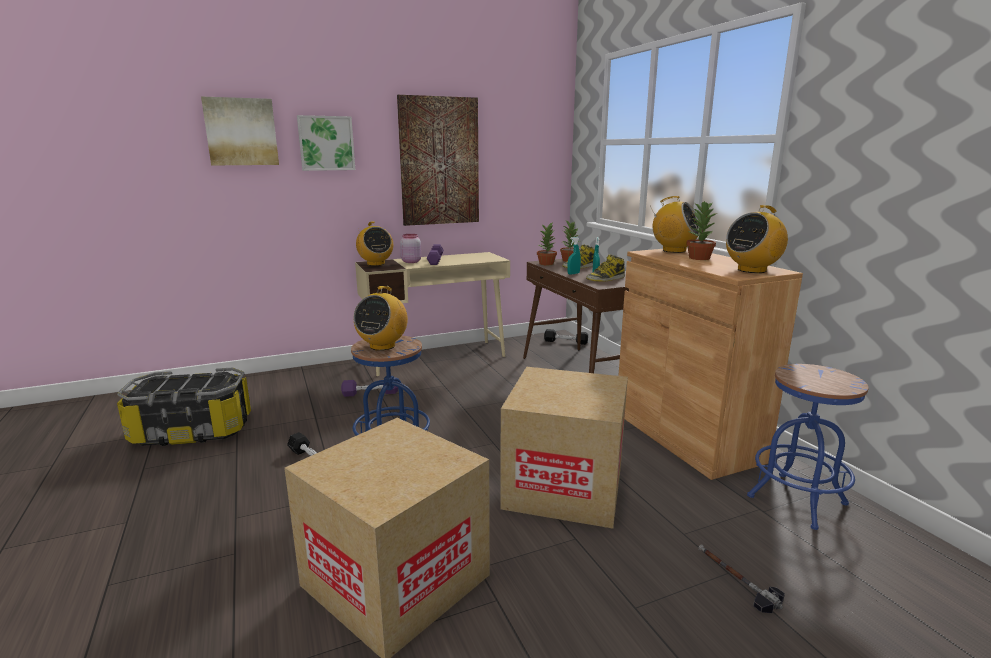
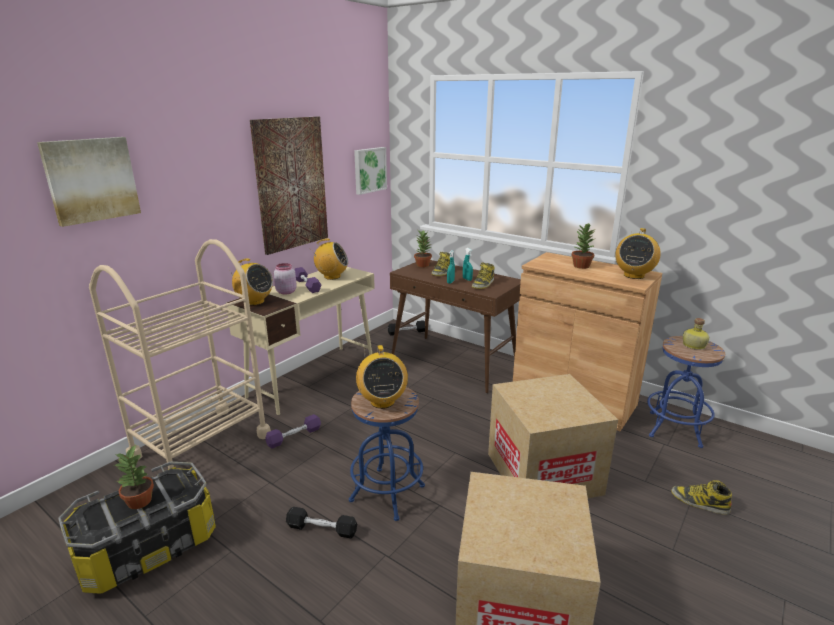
camera: 30 degrees left, 5 degrees up
(299, 381) = (201, 446): none -> beige cart
(326, 143) = (185, 180): picture -> picture (369, 170)
(546, 264) = (411, 273): potted plant -> potted plant (140, 501)
(673, 250) = (550, 259): radio -> radio (331, 277)
(735, 580) = (699, 502): hammer -> boot
(823, 376) = (693, 345): none -> bottle

